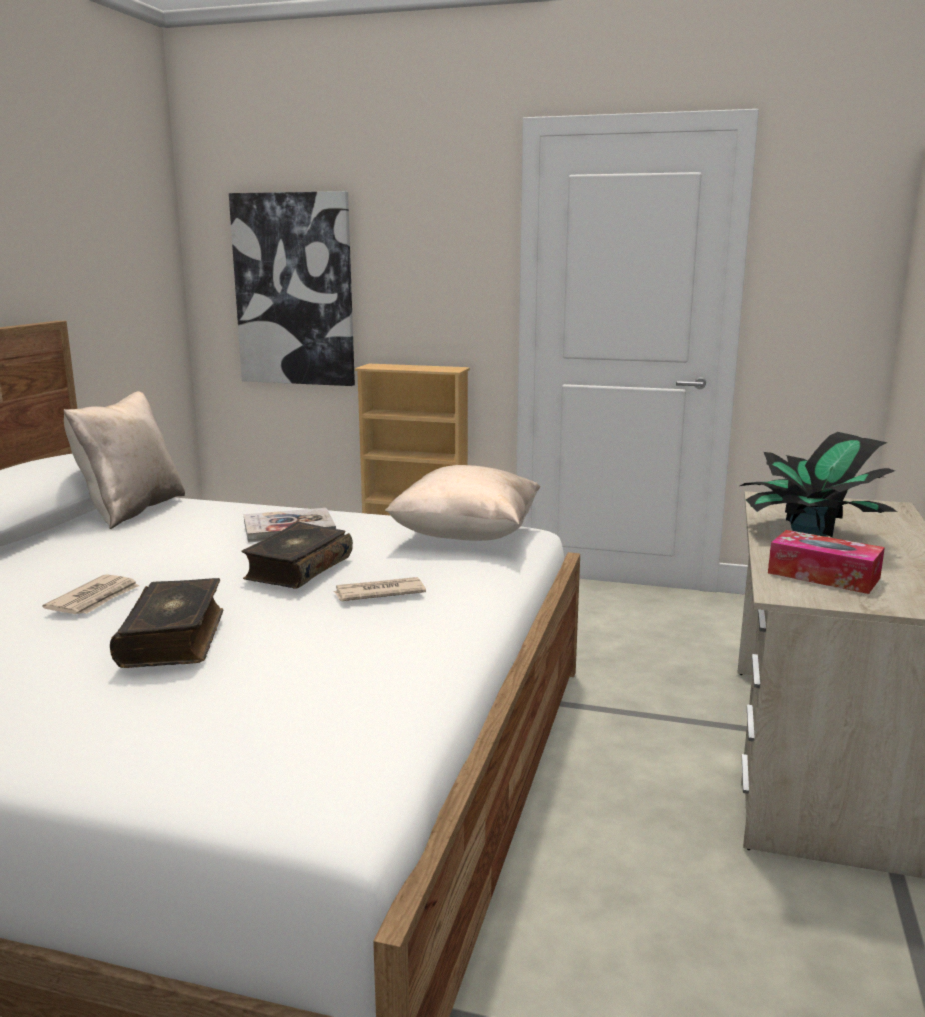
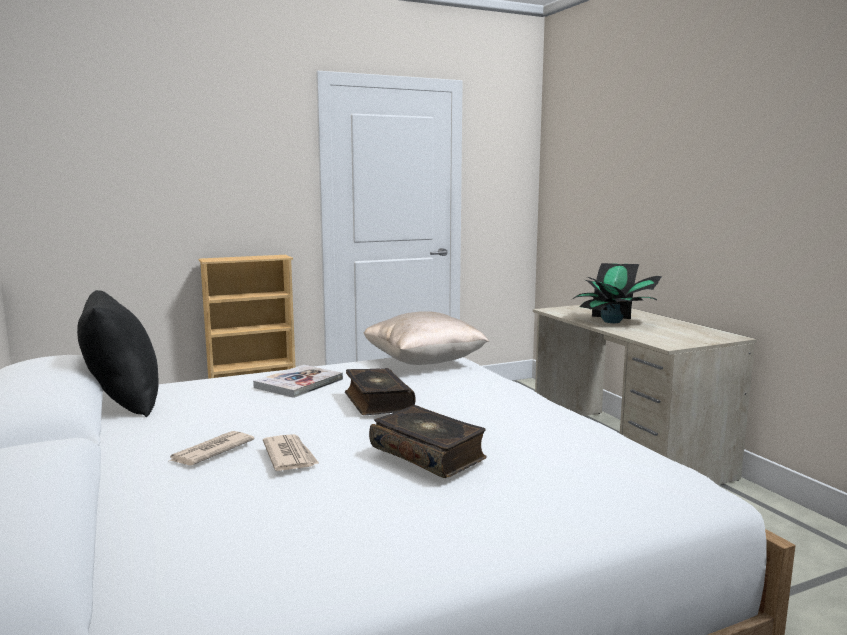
camera: 40 degrees left, 5 degrees down
(131, 510) = (123, 402): beige pillow -> black pillow
(294, 290) = (121, 199): picture -> none
(378, 593) = (460, 401): newspaper -> newspaper (210, 452)
(823, 575) = (661, 335): tissue box -> none

